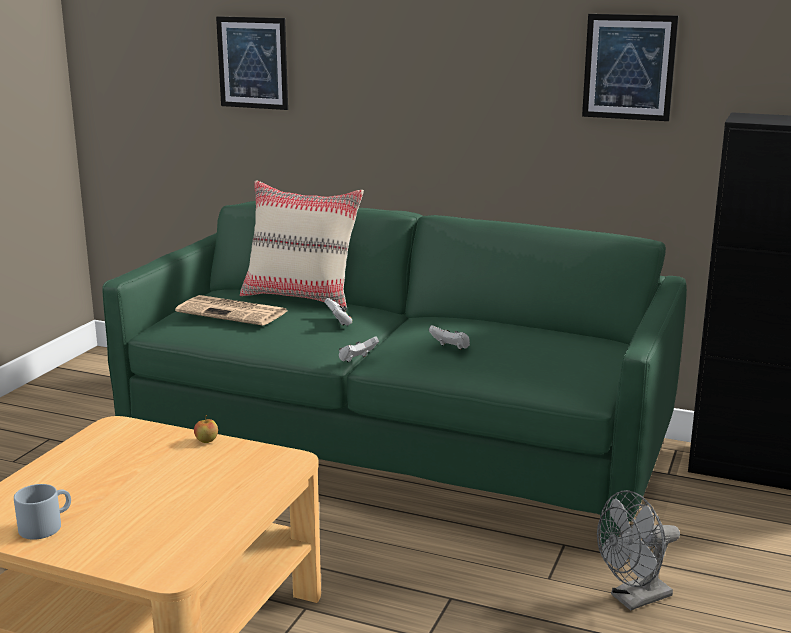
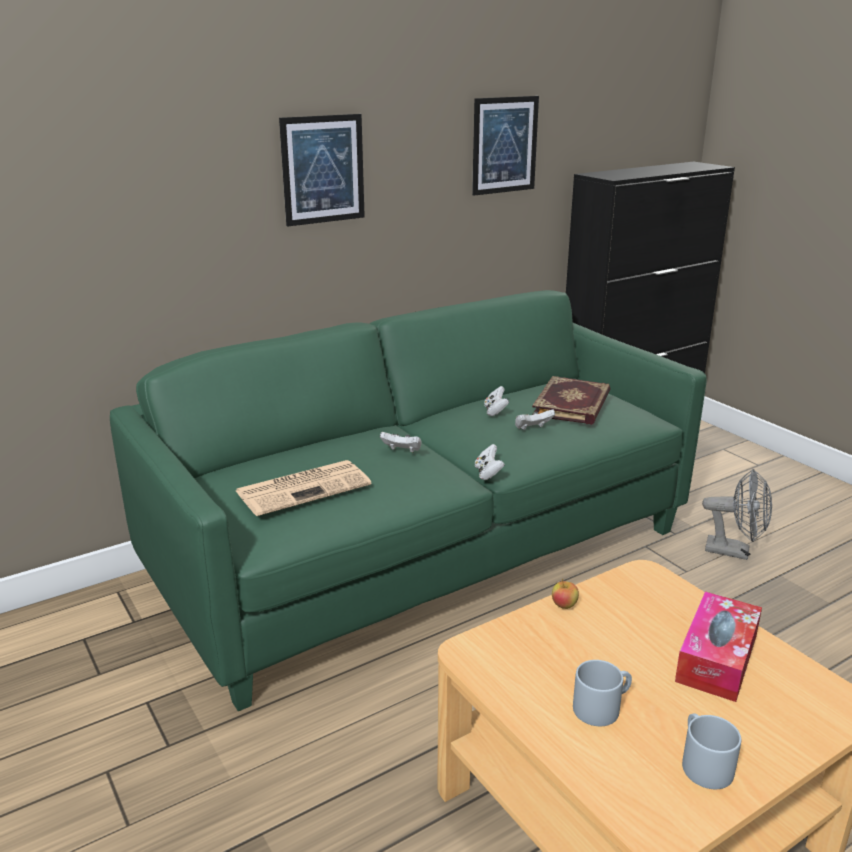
camera: 55 degrees left, 5 degrees up
(86, 480) = (602, 706): none -> grey mug
(188, 509) = (716, 658): none -> tissue box
(252, 63) = (117, 189): picture -> picture (323, 169)
(301, 297) = (310, 447): beige pillow -> none
(463, 328) = (495, 411): none -> white game controller
(534, 349) = (573, 404): none -> book
(634, 599) = (734, 551): grey fan -> grey fan turned 75 degrees counterclockwise

